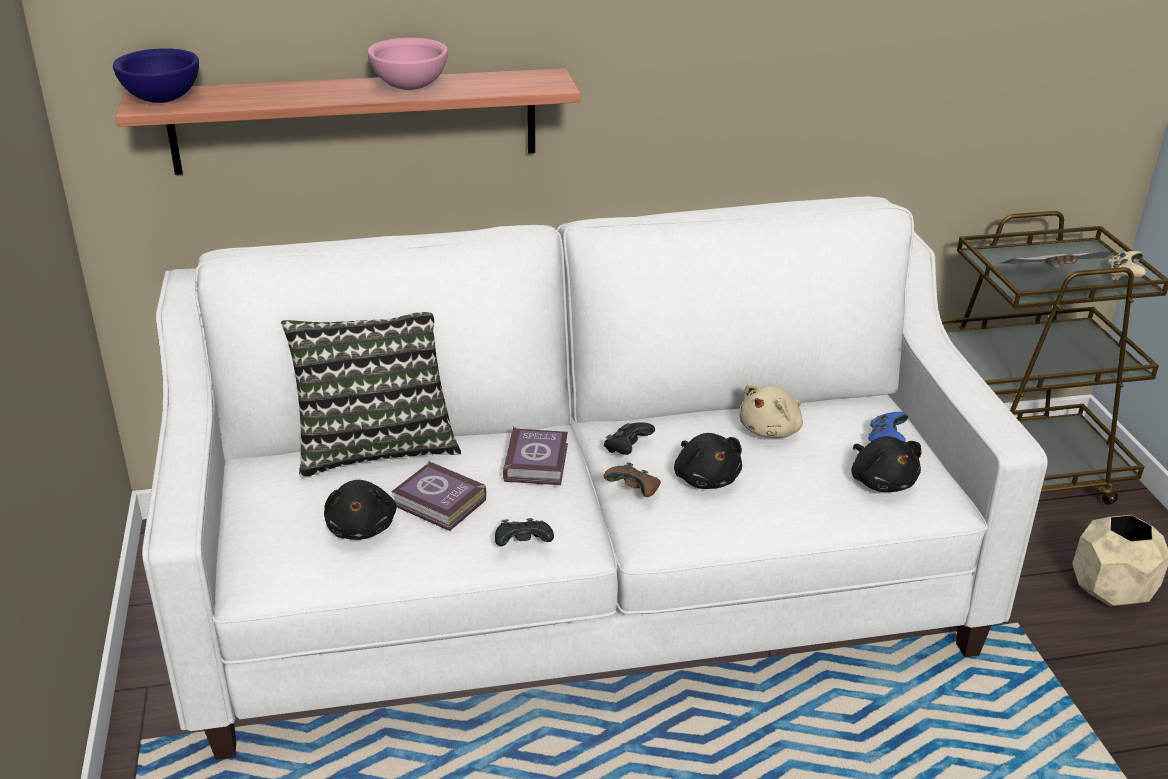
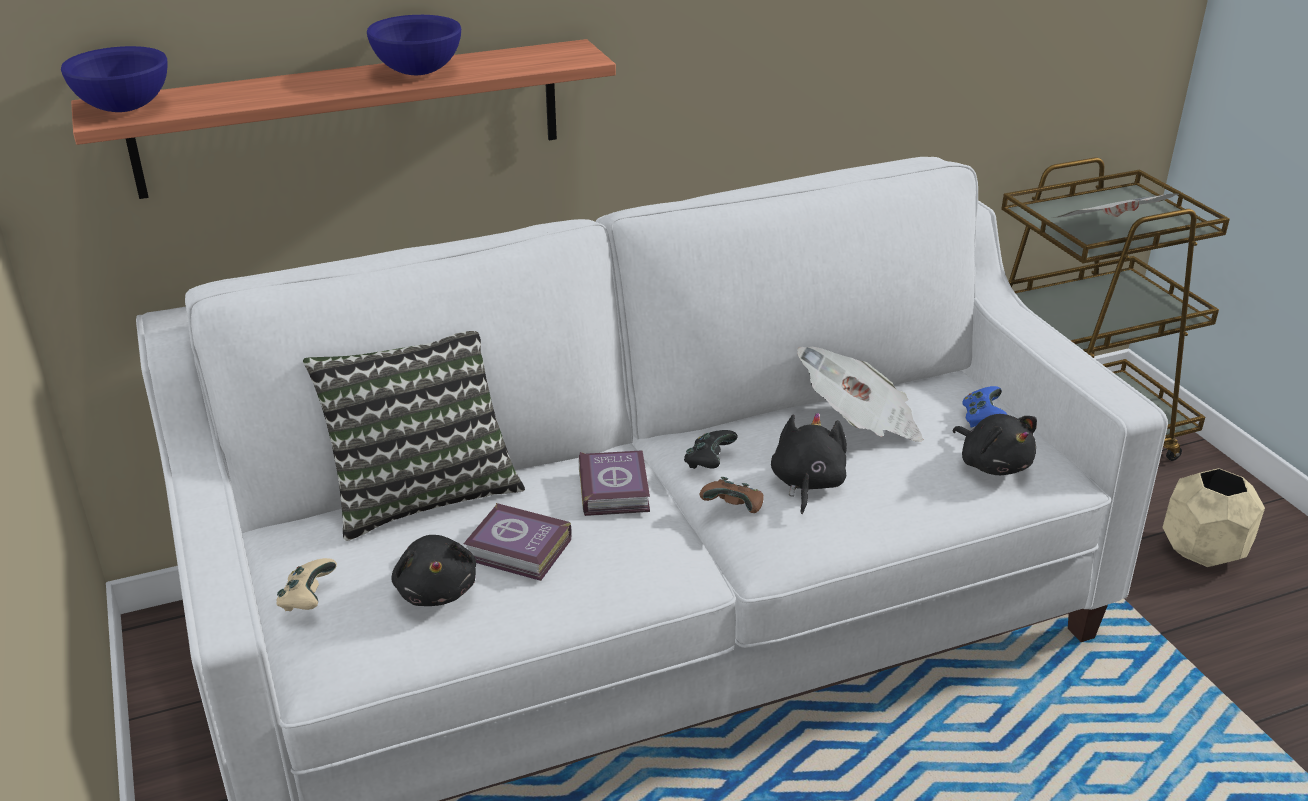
camera: 10 degrees left, 0 degrees up
(408, 87) = (417, 72): pink bowl -> blue bowl
(523, 544) = (629, 585): black game controller -> none
(705, 478) = (807, 484): black plush toy -> black plush toy turned 135 degrees counterclockwise
(771, 430) = (859, 422): beige plush toy -> newspaper
(1123, 276) = (1177, 219): beige game controller -> beige game controller (307, 599)

